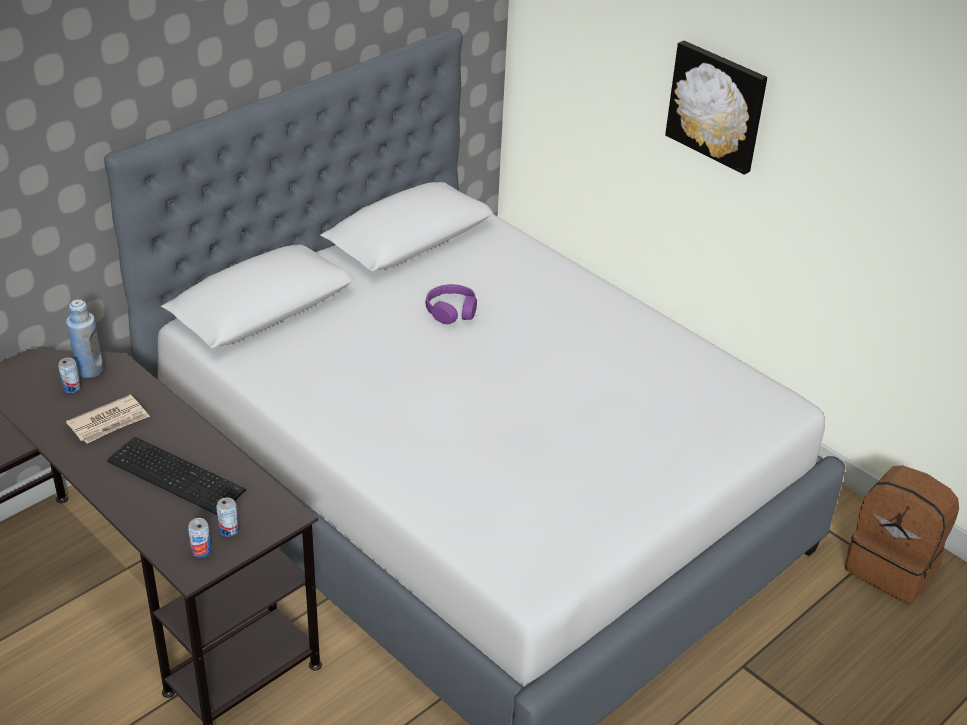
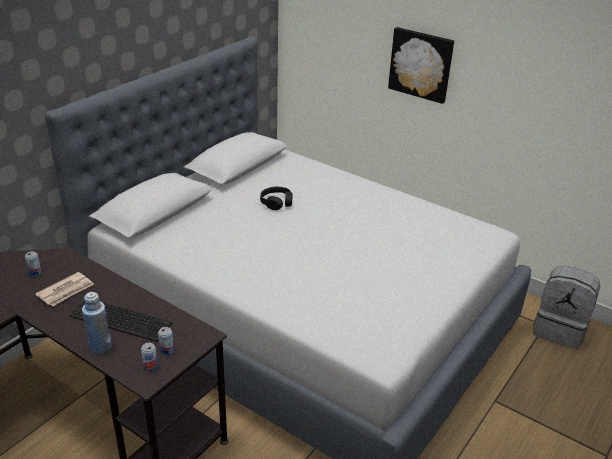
camera: 10 degrees left, 5 degrees down
(89, 370) = (46, 260): blue bottle -> blue bottle (100, 346)
(451, 311) = (276, 202): purple headphones -> black headphones
(892, 567) = (559, 330): brown backpack -> grey backpack

